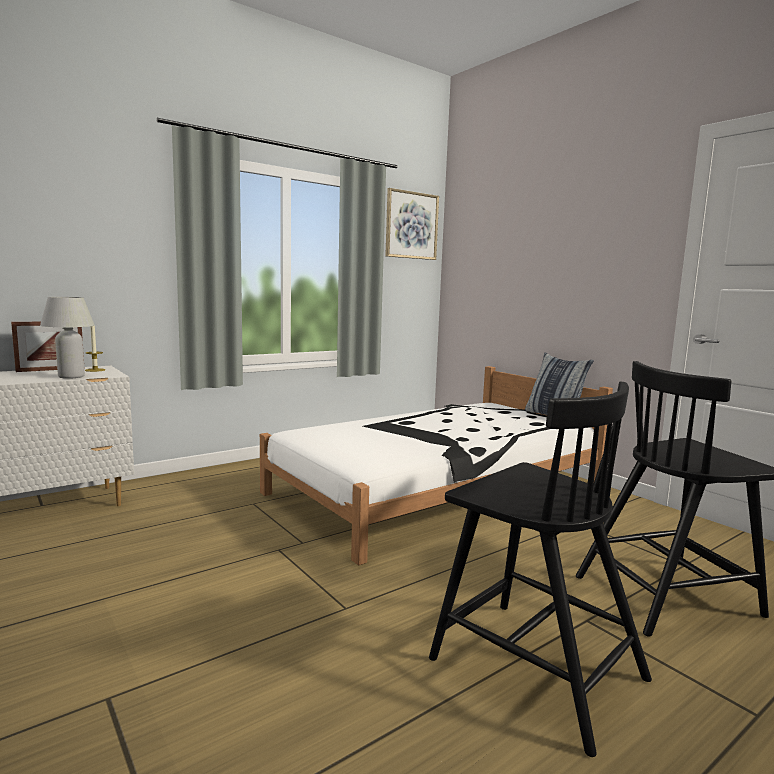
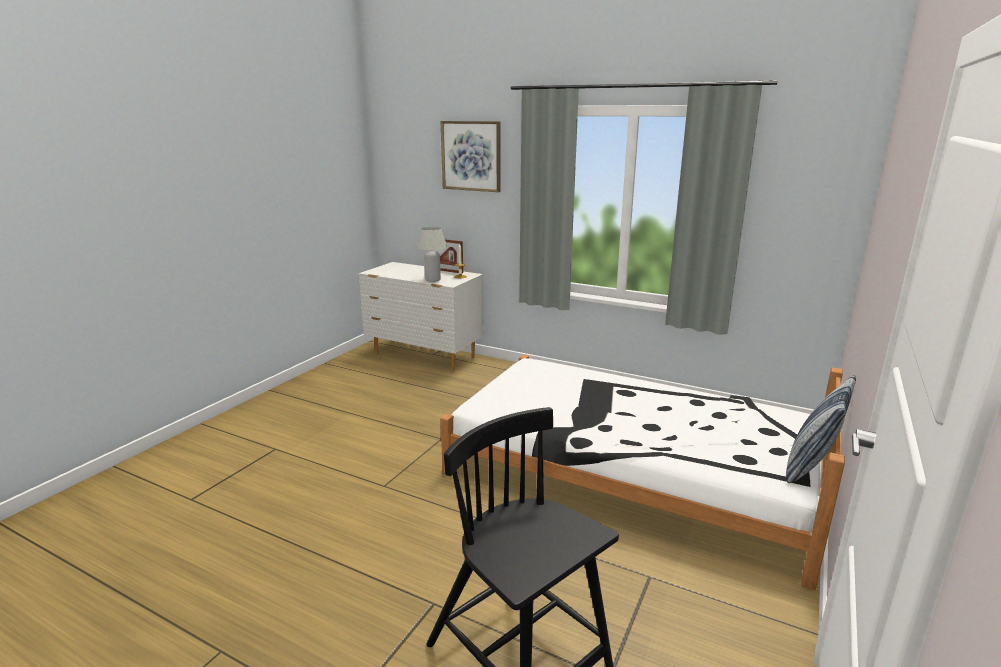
camera: 65 degrees right, 10 degrees up
(411, 225) = (815, 154): picture -> picture (471, 156)
(534, 666) = (354, 580): black chair -> none

